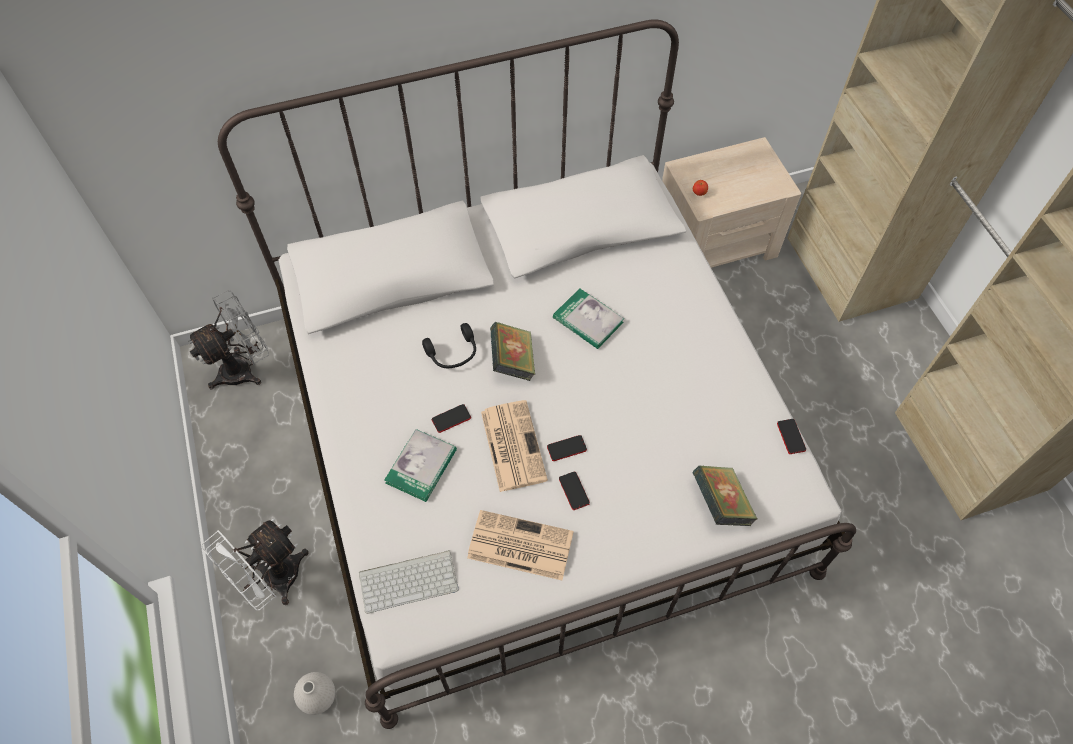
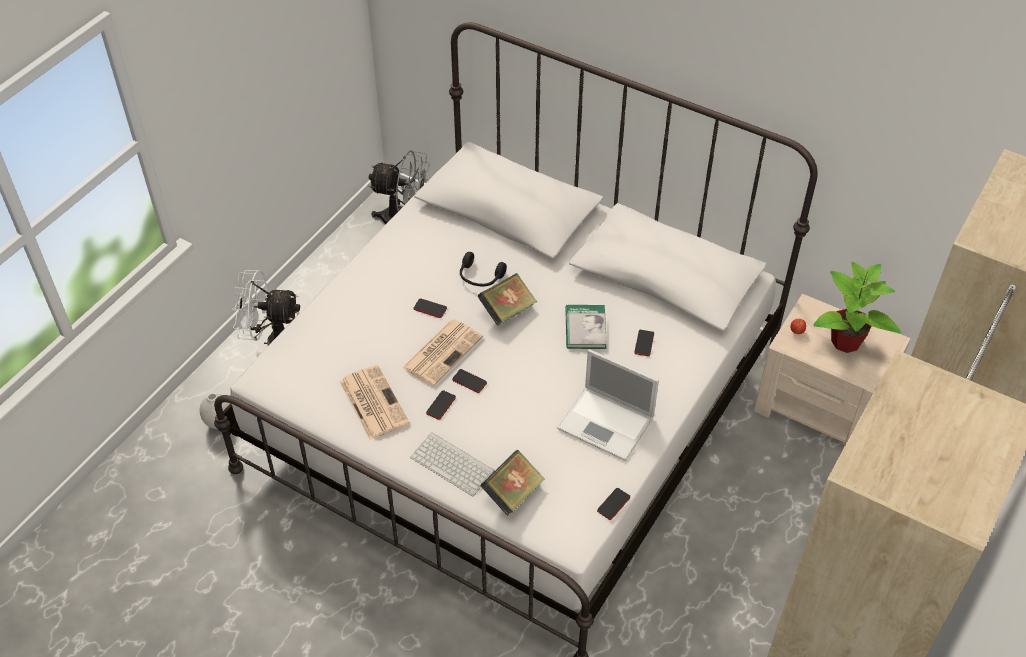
camera: 50 degrees right, 10 degrees down
(409, 579) = (298, 363): keyboard -> keyboard (454, 464)
(421, 466) = (381, 317): book -> none
(642, 292) = (644, 343): none -> phone
(704, 380) = (607, 424): none -> laptop
(736, 174) = (845, 342): none -> potted plant

